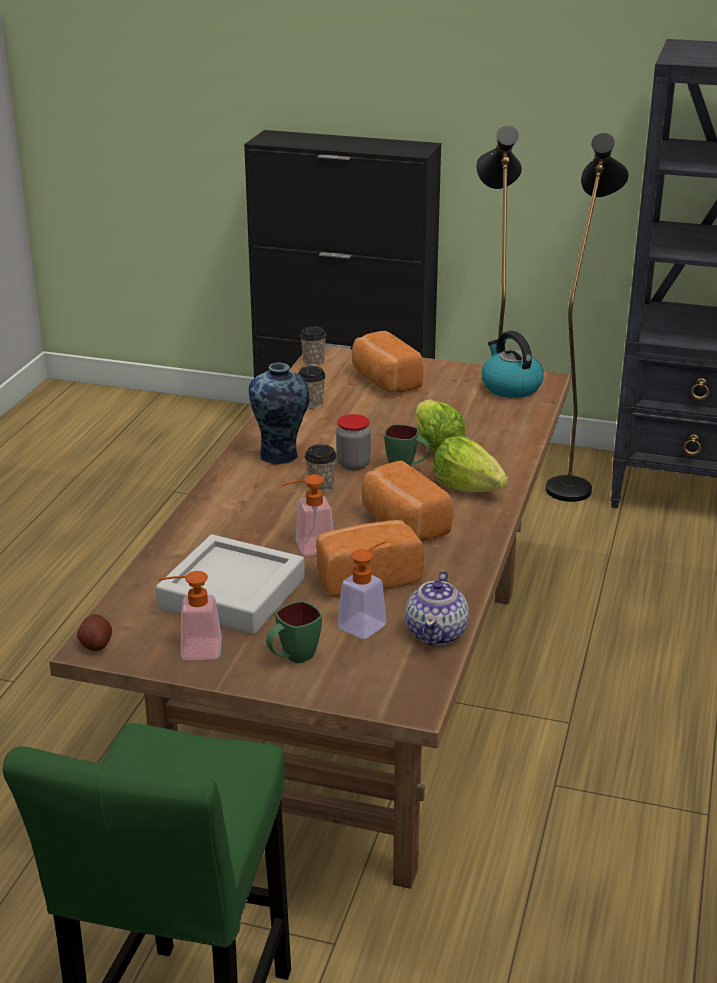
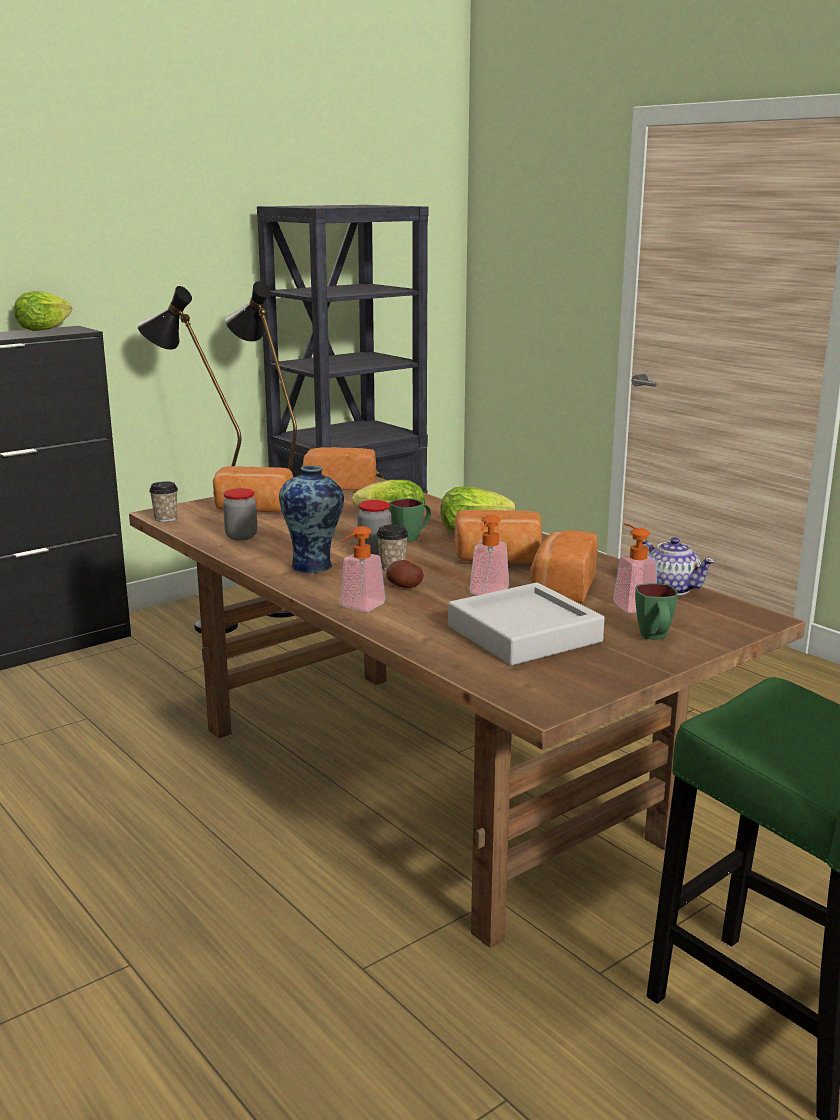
camera: 55 degrees left, 10 degrees down
(96, 644) = (541, 703): potato -> potato (404, 586)
(192, 650) = (599, 668): soap dispenser -> soap dispenser (358, 607)
(312, 403) = (241, 536): cup -> jar
(397, 143) = (43, 329): none -> lettuce
(510, 387) = (341, 485): kettle -> bread

